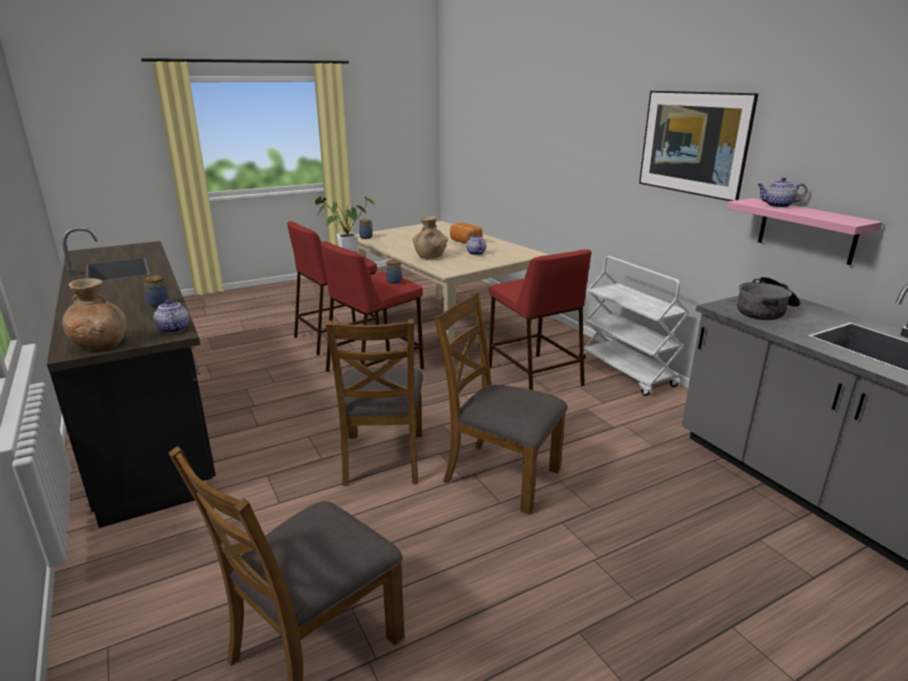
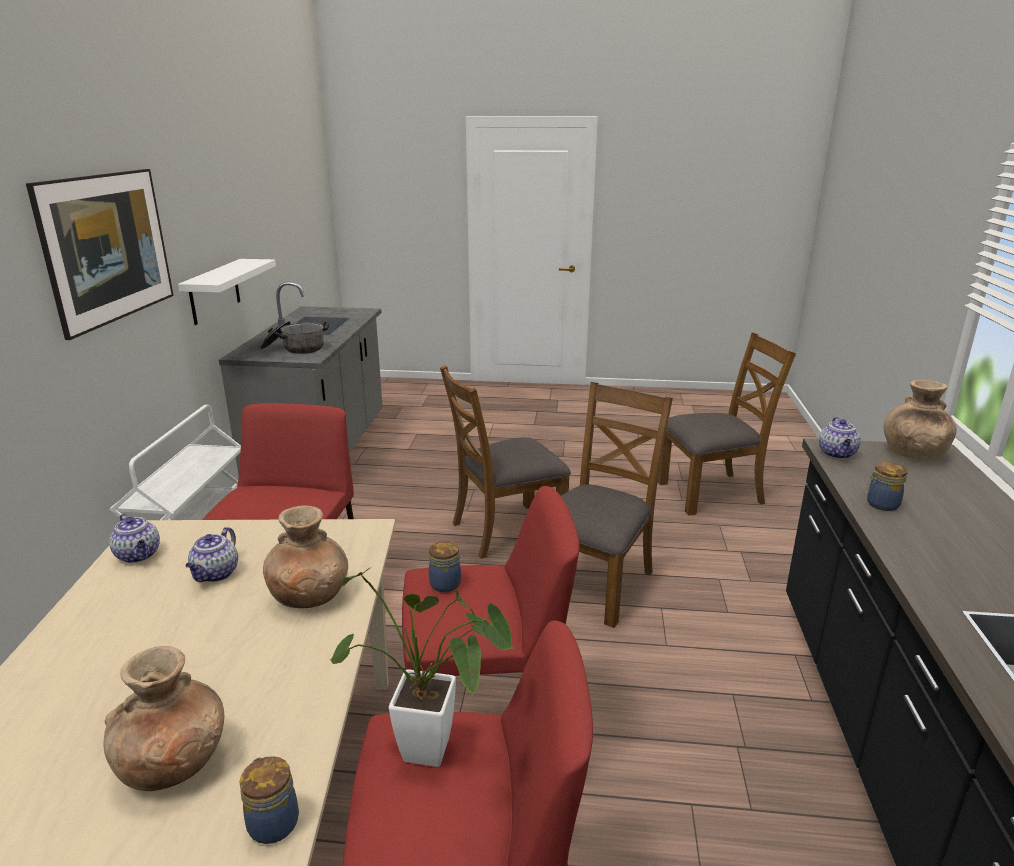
camera: 145 degrees left, 0 degrees up
(404, 236) = (175, 763): none -> brown vase
(464, 242) = (130, 638): bread -> none
(500, 475) = (506, 530): brown chair -> brown chair turned 90 degrees clockwise
(777, 205) = (217, 275): teapot -> teapot (139, 555)
(807, 231) = (214, 291): pink shelf -> white shelf

